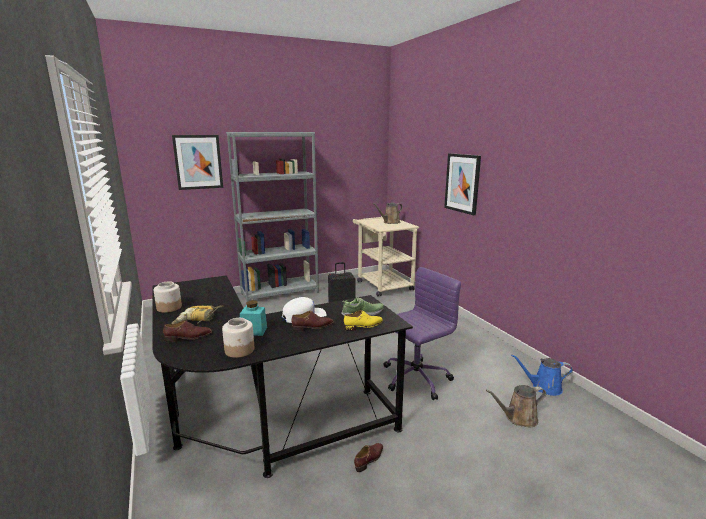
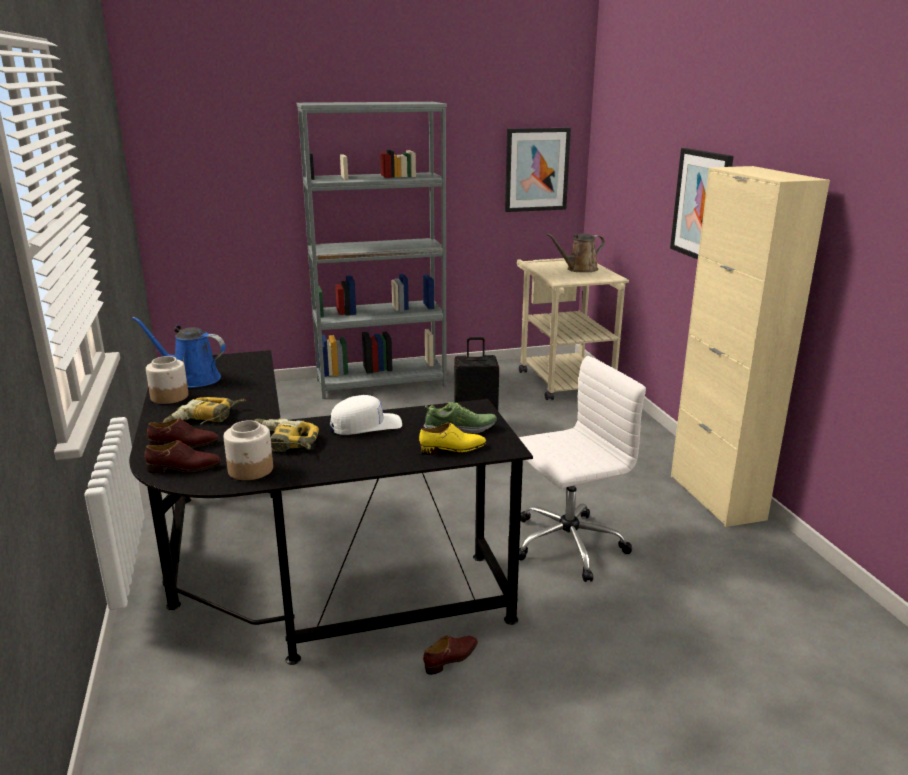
camera: 10 degrees right, 5 degrees up
(198, 162) = (250, 154): picture -> picture (536, 169)
(254, 331) = (281, 443): turquoise jar -> power drill
(313, 327) = (372, 444): brown shoe -> brown shoe (184, 468)
(415, 379) = (565, 544): purple office chair -> white office chair
(487, 343) = (716, 497): none -> beige cabinet
(518, 418) = (722, 626): brown watering can -> none
(543, 387) = (790, 582): blue watering can -> blue watering can (192, 379)

